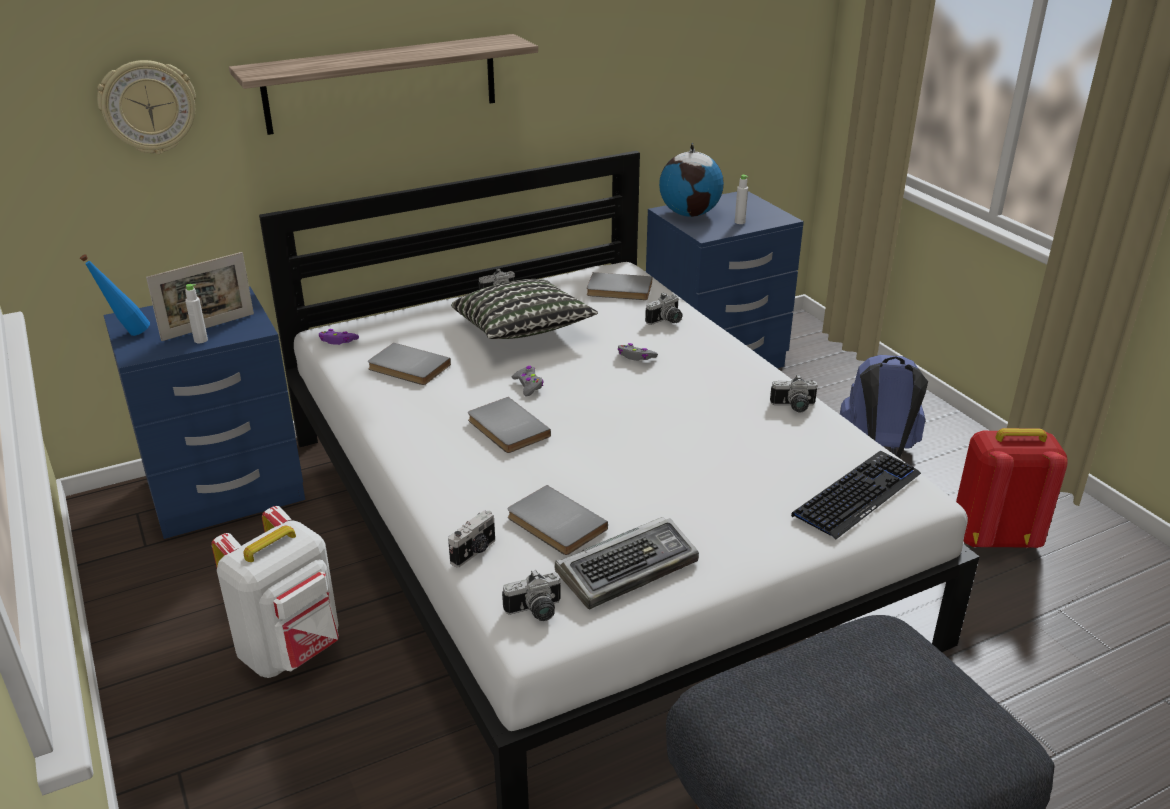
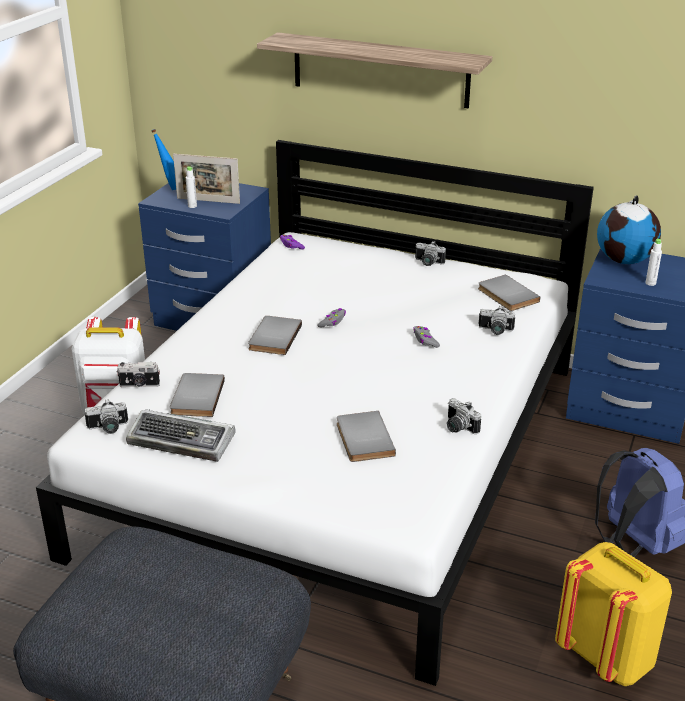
camera: 50 degrees right, 0 degrees up
(148, 107) = (226, 47): wall clock -> none
(407, 368) = (294, 278): grey book -> grey book (362, 439)
(522, 331) = (395, 290): pillow -> none
(535, 612) = (108, 428): camera -> camera turned 45 degrees counterclockwise
(857, 495) = (376, 497): keyboard -> none
(994, 537) = (607, 657): red backpack -> yellow backpack

